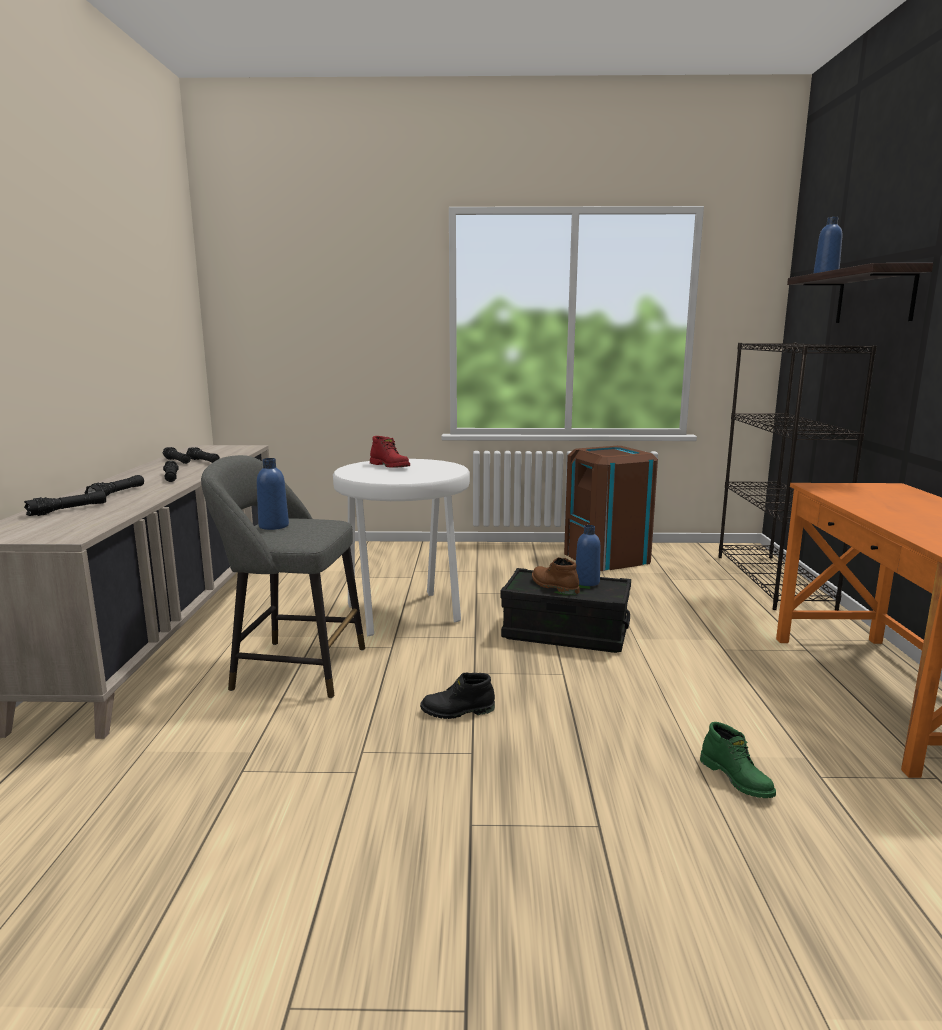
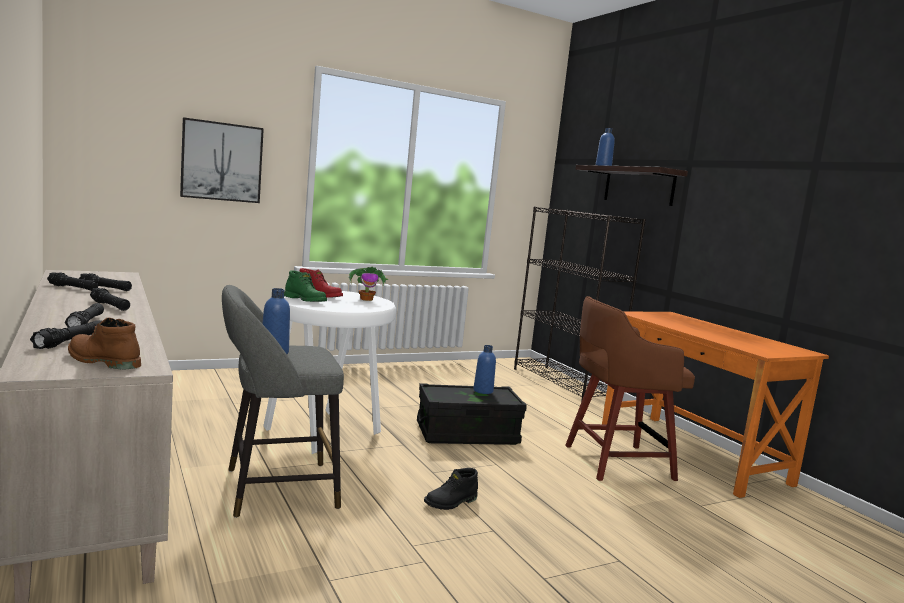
camera: 30 degrees left, 5 degrees down
(358, 327) = (222, 161): none -> picture
(440, 469) = (367, 299): none -> potted plant
(553, 586) = (462, 396): brown boot -> brown boot (102, 361)
(607, 557) = (438, 373): brown trash can -> none
(737, 778) = (663, 515): green boot -> green boot (306, 300)
(739, 693) = (614, 462): none -> brown stool

